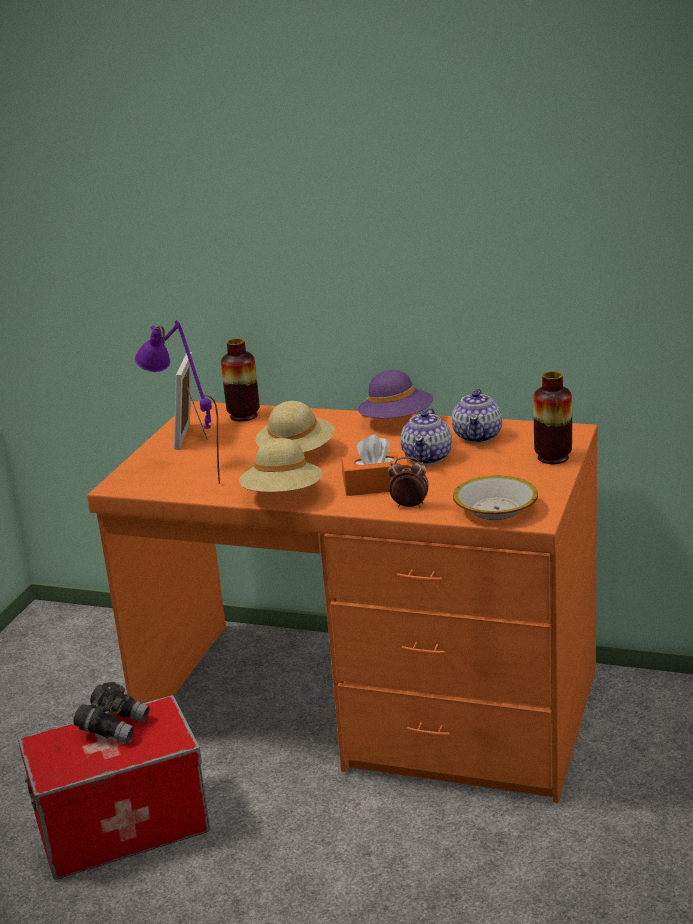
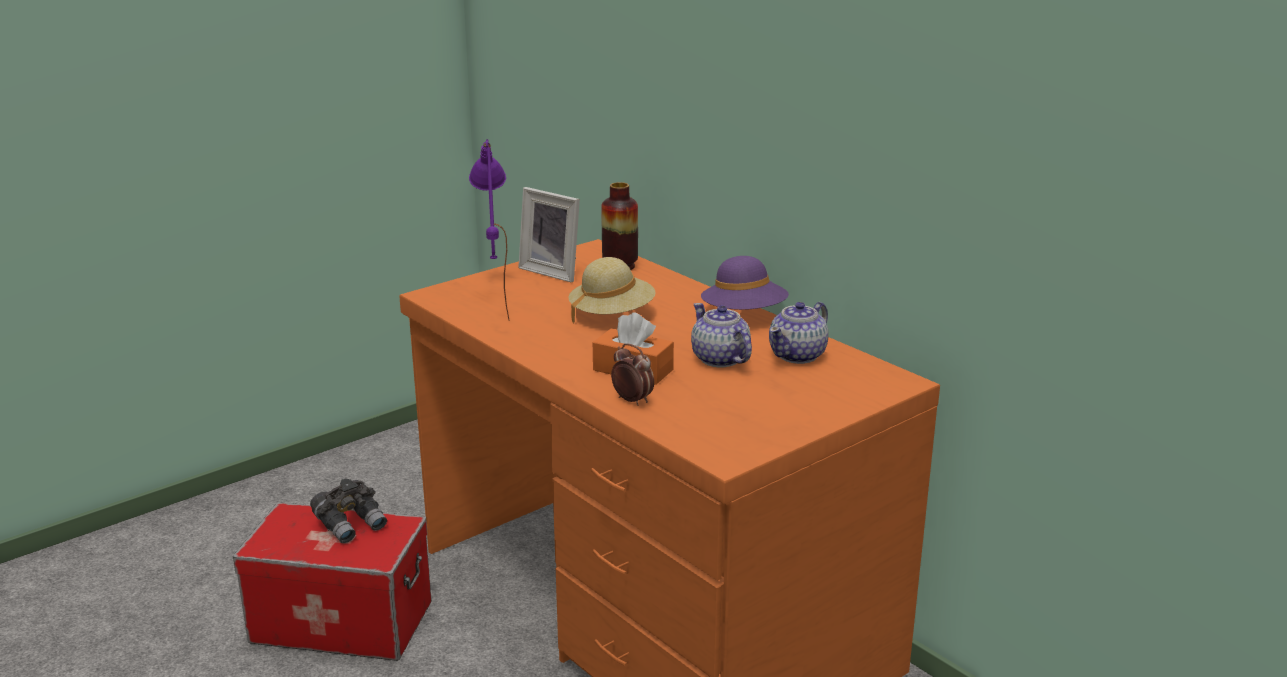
camera: 30 degrees right, 0 degrees up
(194, 436) = (553, 271): picture frame -> picture frame turned 90 degrees counterclockwise
(283, 496) = (541, 351): beige hat -> none
(428, 457) = (720, 359): teapot -> teapot turned 105 degrees clockwise
(496, 509) = (705, 434): bowl -> none
(553, 457) = (840, 402): vase -> none

